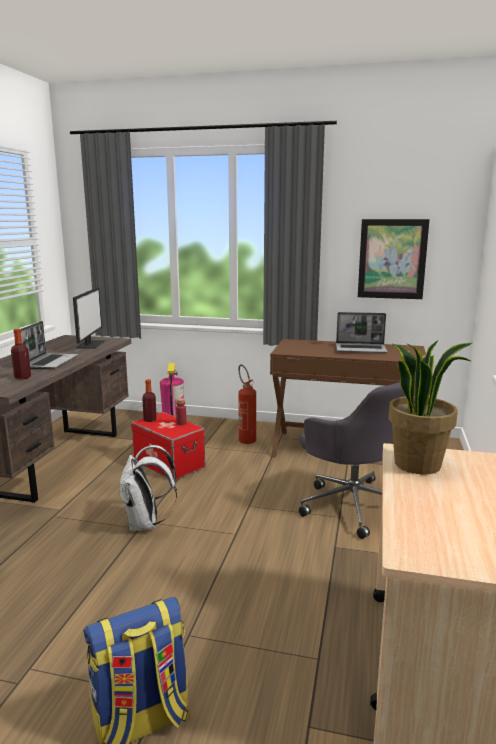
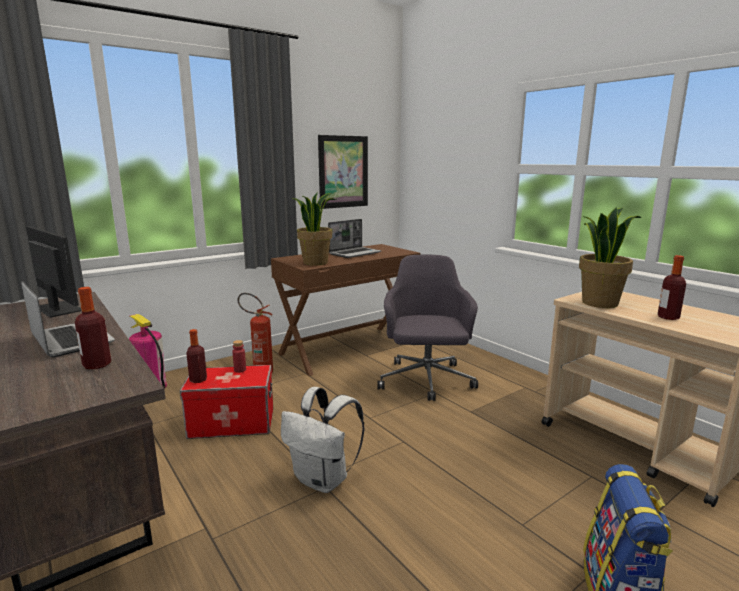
camera: 50 degrees left, 0 degrees up
(300, 349) = (315, 262): none -> potted plant
(352, 504) = (426, 381): grey office chair -> grey office chair turned 90 degrees counterclockwise
(435, 506) = (668, 317): none -> bottle

